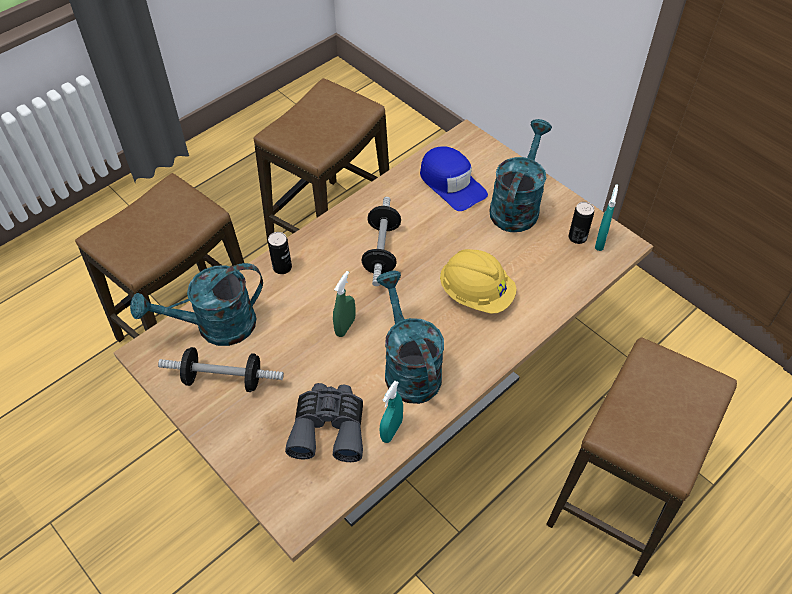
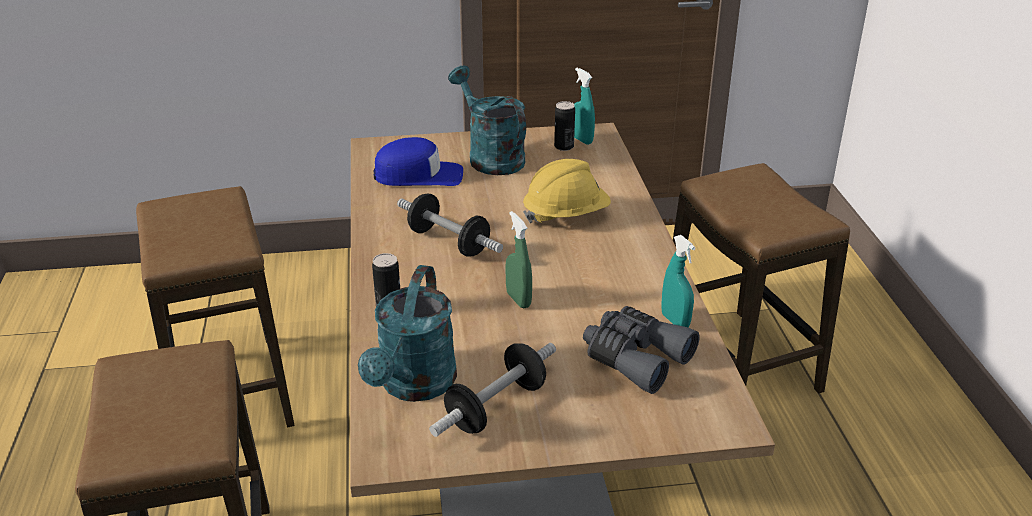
camera: 55 degrees left, 20 degrees down
(408, 367) = (609, 283): turquoise watering can -> none

